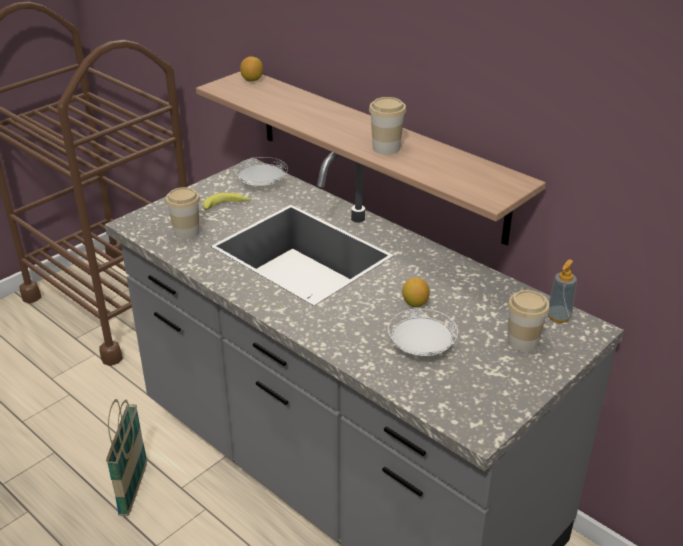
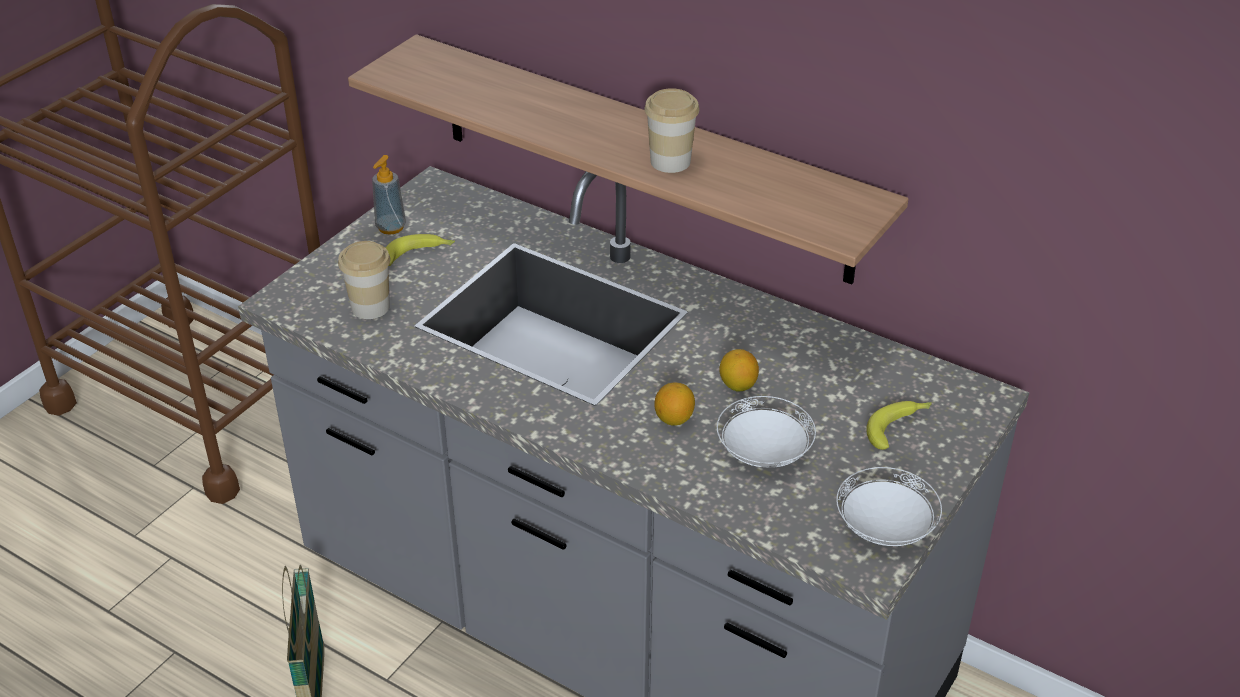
camera: 10 degrees left, 5 degrees up
(252, 80) = (431, 56): lemon -> lemon (674, 419)
(261, 184) = (459, 213): white plate -> white plate (884, 528)
(523, 342) = (899, 427): cup -> banana
(558, 316) = (939, 382): soap dispenser -> soap dispenser (391, 227)

